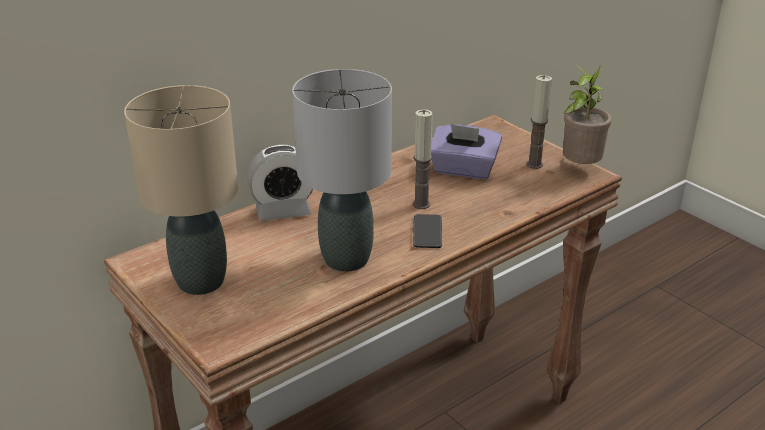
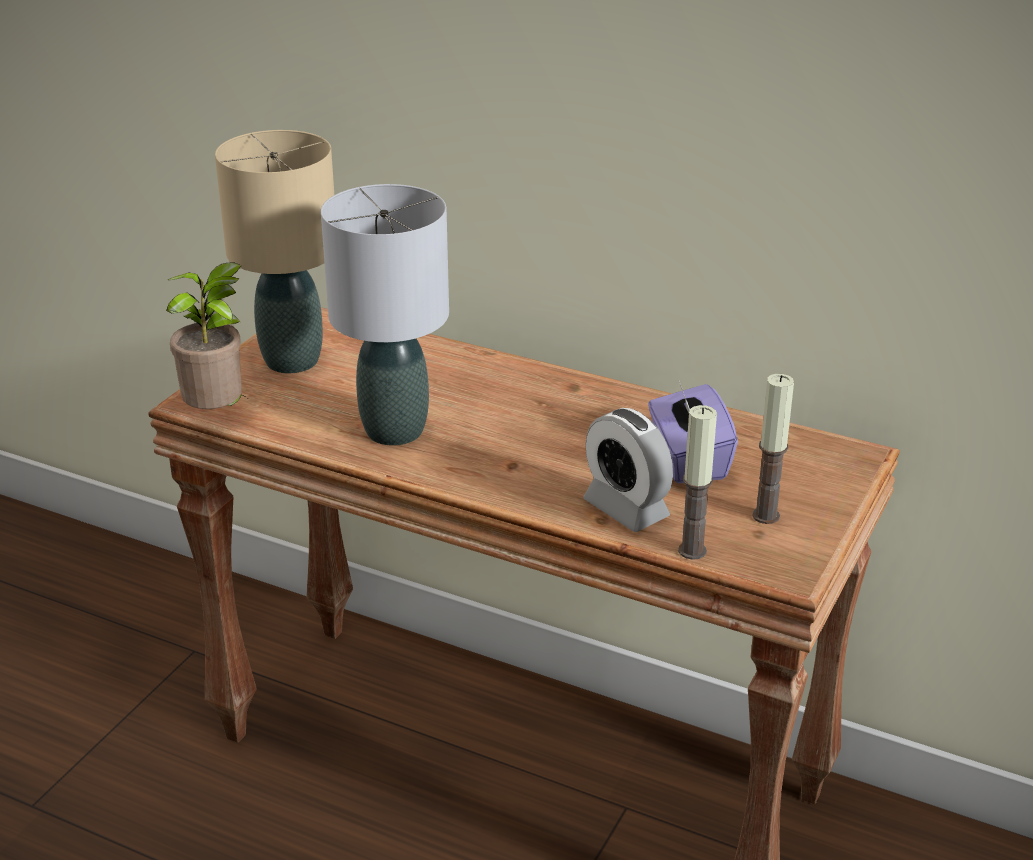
camera: 65 degrees right, 0 degrees up
(283, 211) = (465, 365): alarm clock -> alarm clock (626, 509)
(421, 204) = (563, 449): candle -> candle (692, 551)
(427, 232) = (498, 470): phone -> none
(579, 168) = (796, 558): potted plant -> potted plant (219, 414)

